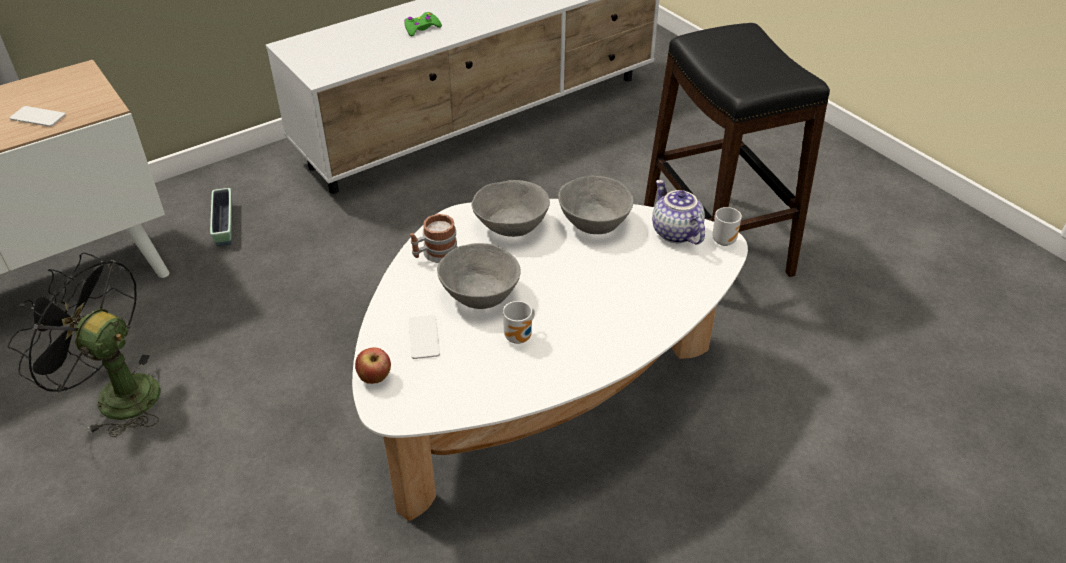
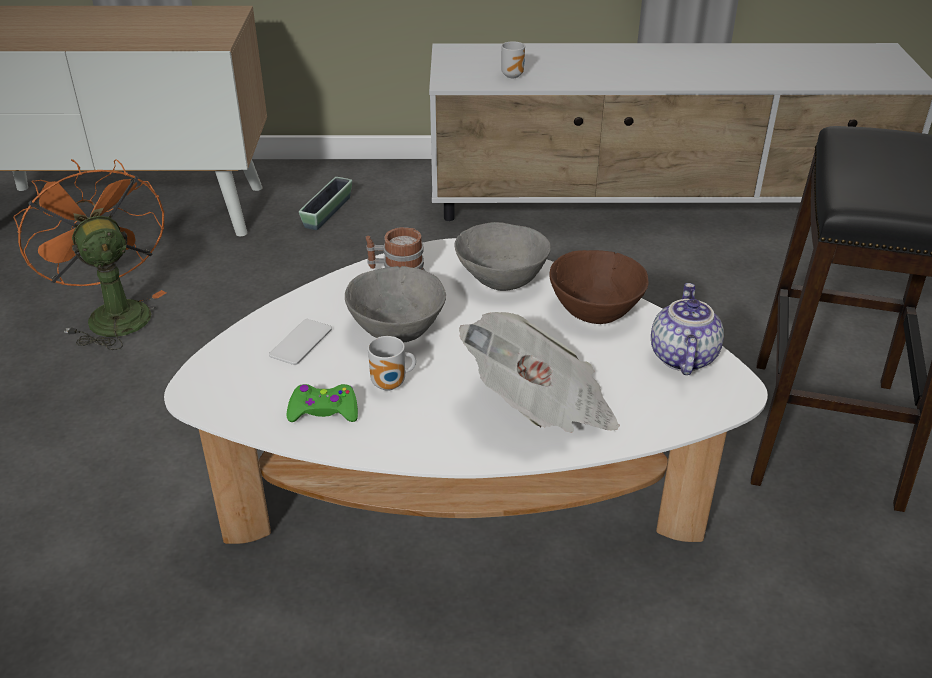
camera: 35 degrees right, 5 degrees down
(38, 117) = (160, 34): phone -> none
(116, 395) = (113, 313): black fan -> orange fan
(375, 378) = (218, 358): apple -> none
(421, 28) = (595, 68): green game controller -> green game controller (323, 411)
(595, 223) = (596, 310): grey bowl -> brown bowl
(628, 306) = (540, 407): none -> newspaper
(723, 240) = (736, 389): mug -> mug (513, 75)

